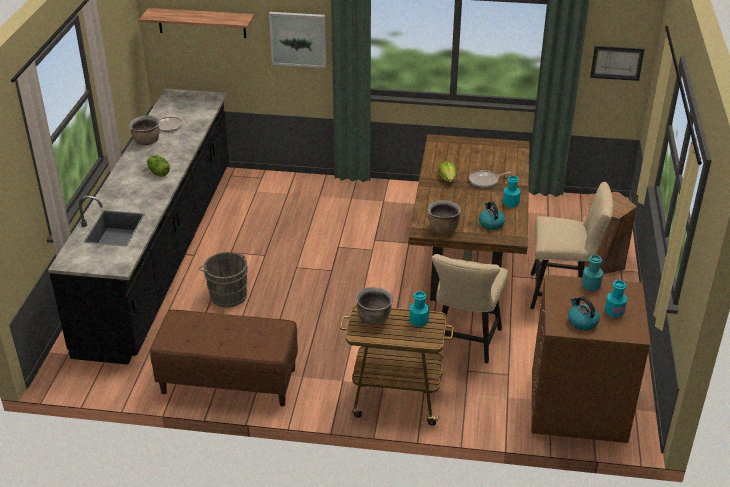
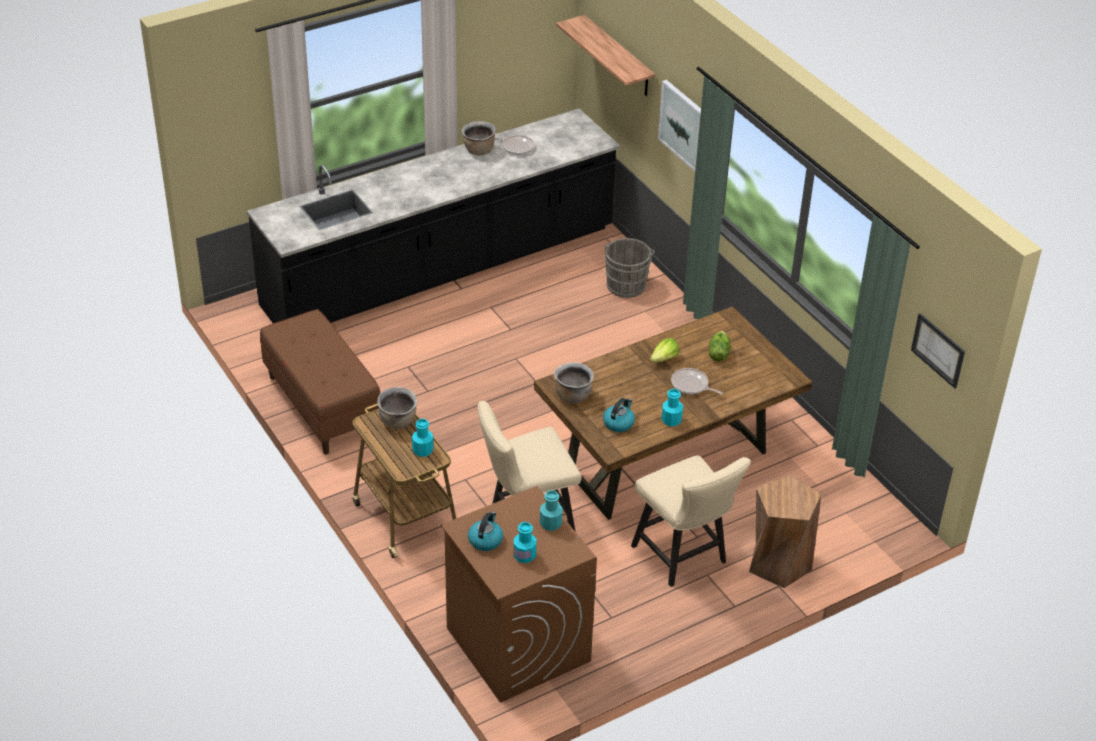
camera: 50 degrees right, 5 degrees up
(158, 173) = (439, 185): lettuce -> lettuce (718, 354)
(227, 295) = (429, 340): grey bucket -> grey bucket (626, 284)

